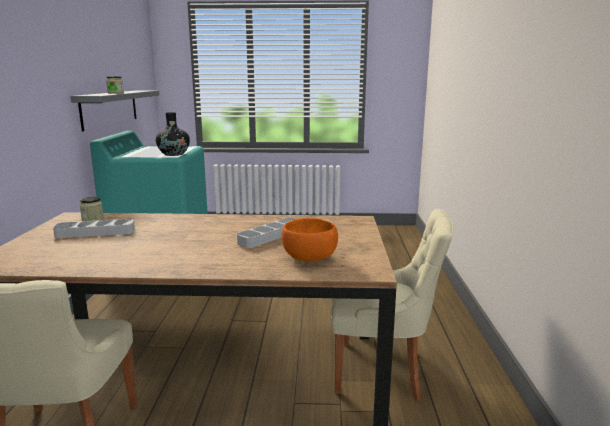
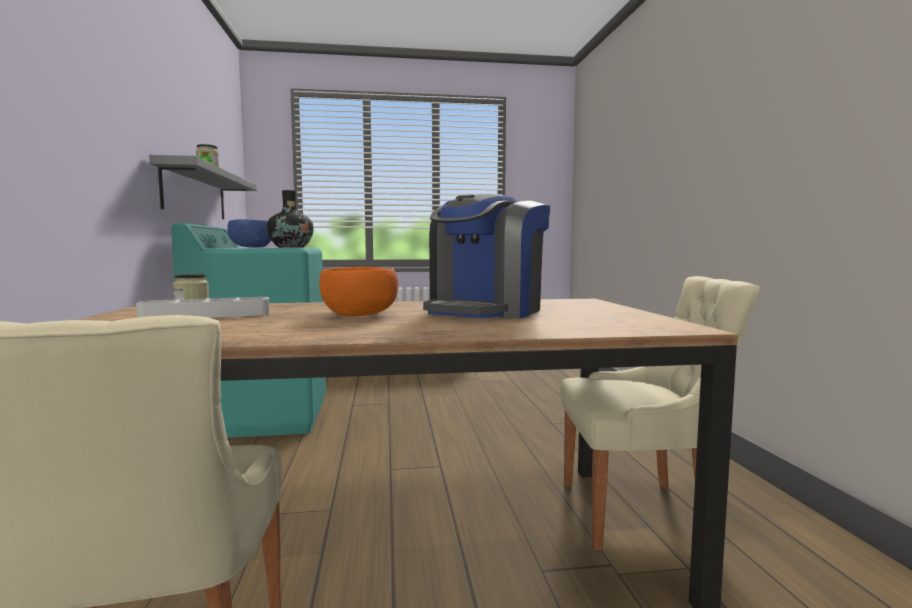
camera: 10 degrees left, 10 degrees down
(148, 151) = (251, 247): none -> blue bowl
(270, 236) = (486, 311): grey tray -> coffee machine
(310, 257) = (574, 322): orange bowl -> orange bowl (360, 315)

